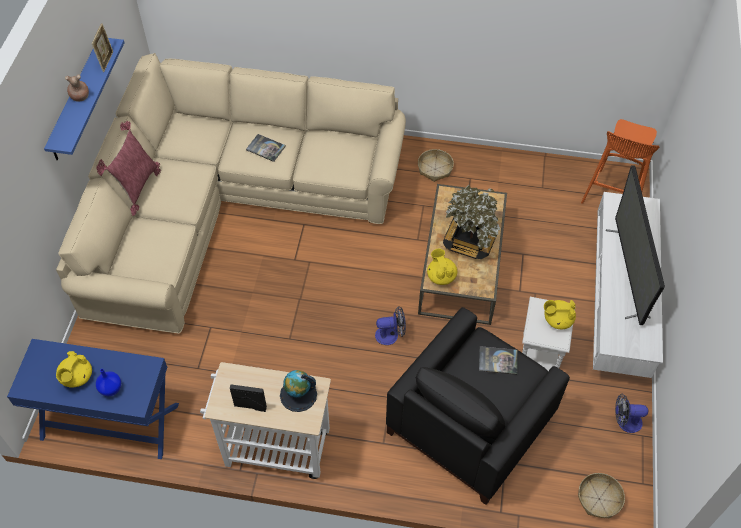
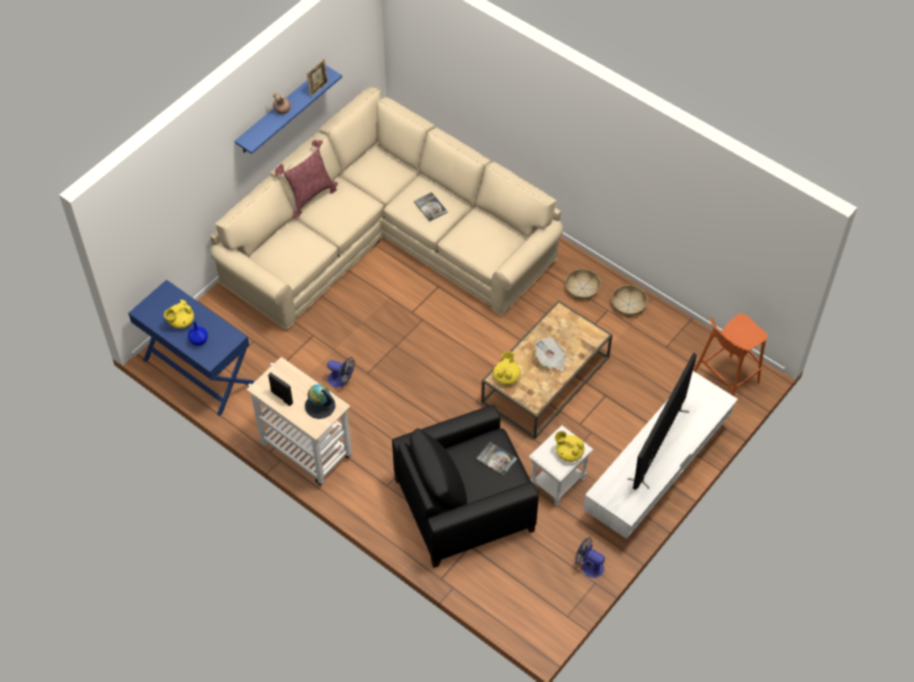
camera: 30 degrees right, 0 degrees up
(391, 335) = (448, 408): fan -> fan (341, 380)
(470, 241) = (550, 360): potted plant -> newspaper
(599, 499) = (523, 608): basket -> basket (628, 304)

